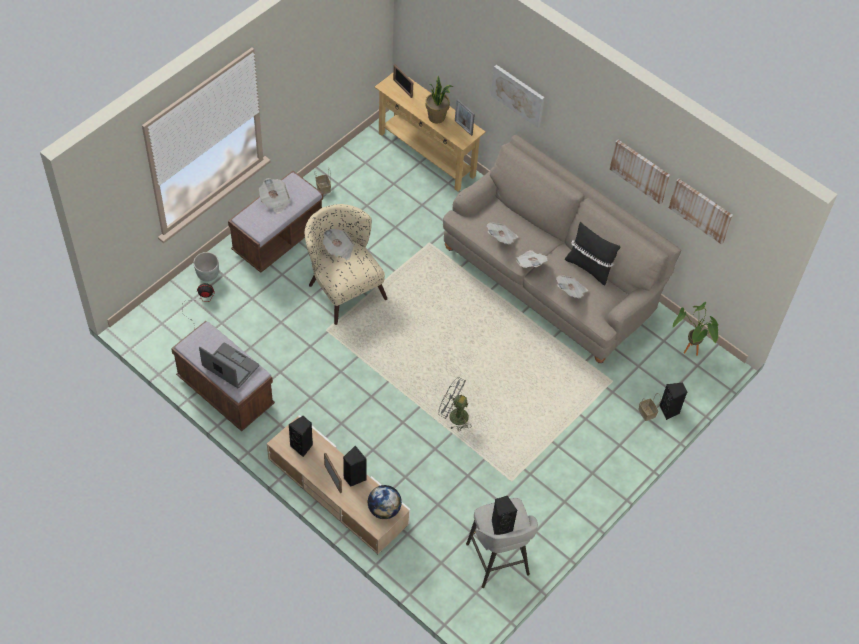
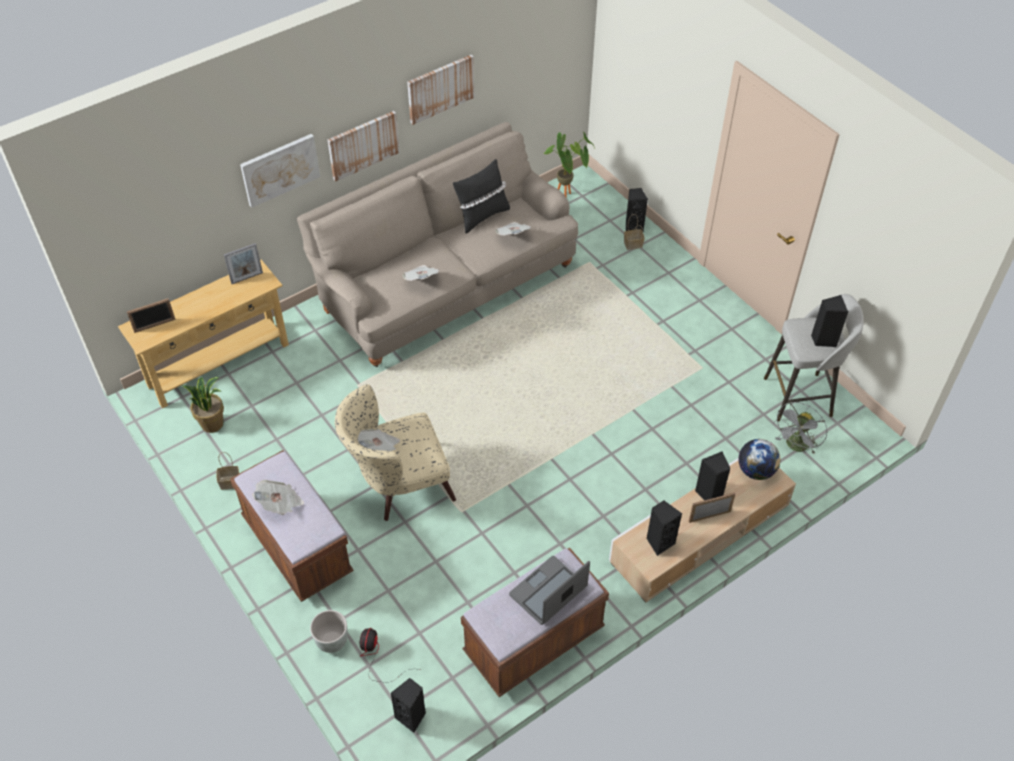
camera: 75 degrees left, 5 degrees down
(159, 330) = (412, 717): none -> black speaker
(437, 117) = (218, 300): potted plant -> potted plant (212, 423)
(454, 416) = (610, 403): grey fan -> grey fan (796, 447)
(530, 264) = (464, 262): newspaper -> none
(701, 210) = (510, 55): picture -> picture (363, 145)

